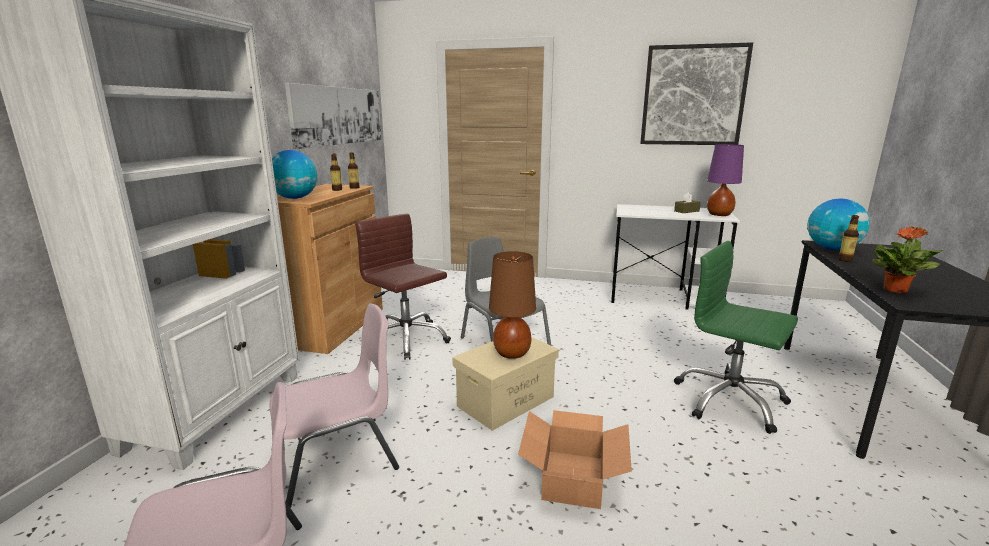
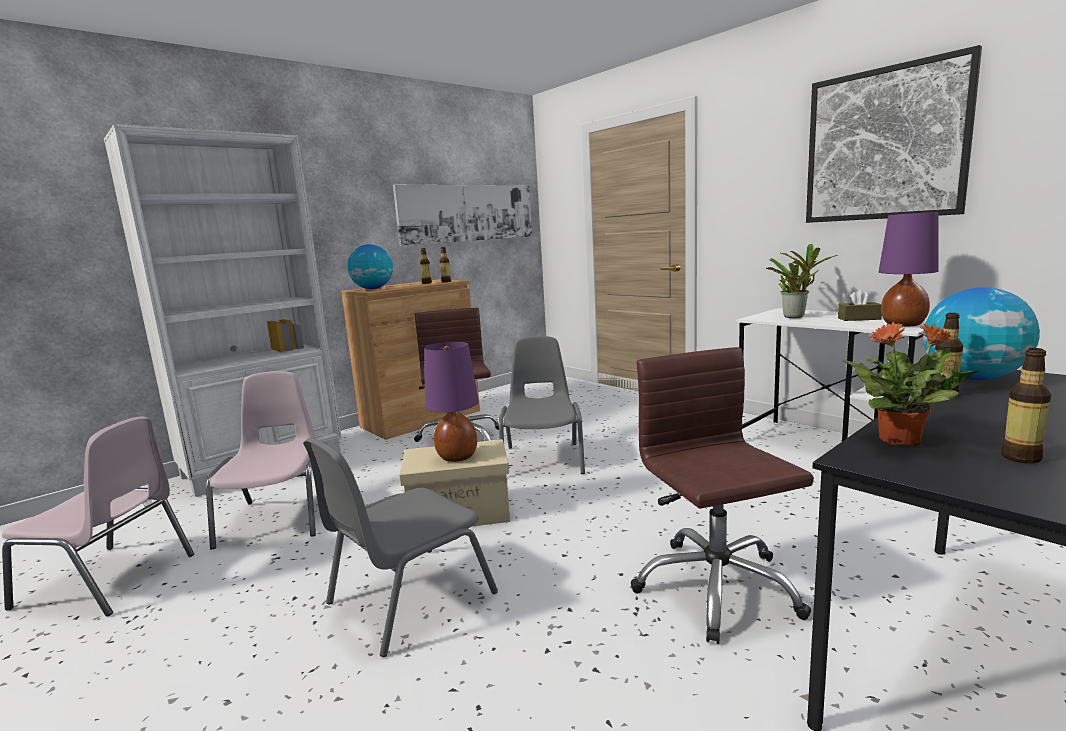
camera: 35 degrees right, 5 degrees down
(338, 457) = (279, 518): pink chair -> pink chair turned 105 degrees counterclockwise
(512, 353) = (458, 457): brown table lamp -> purple table lamp
(572, 479) = (408, 598): cardboard box -> grey chair
(647, 211) = (795, 316): none -> potted plant
(729, 401) = (715, 587): green office chair -> brown office chair
(948, 291) = (1020, 458): none -> bottle

